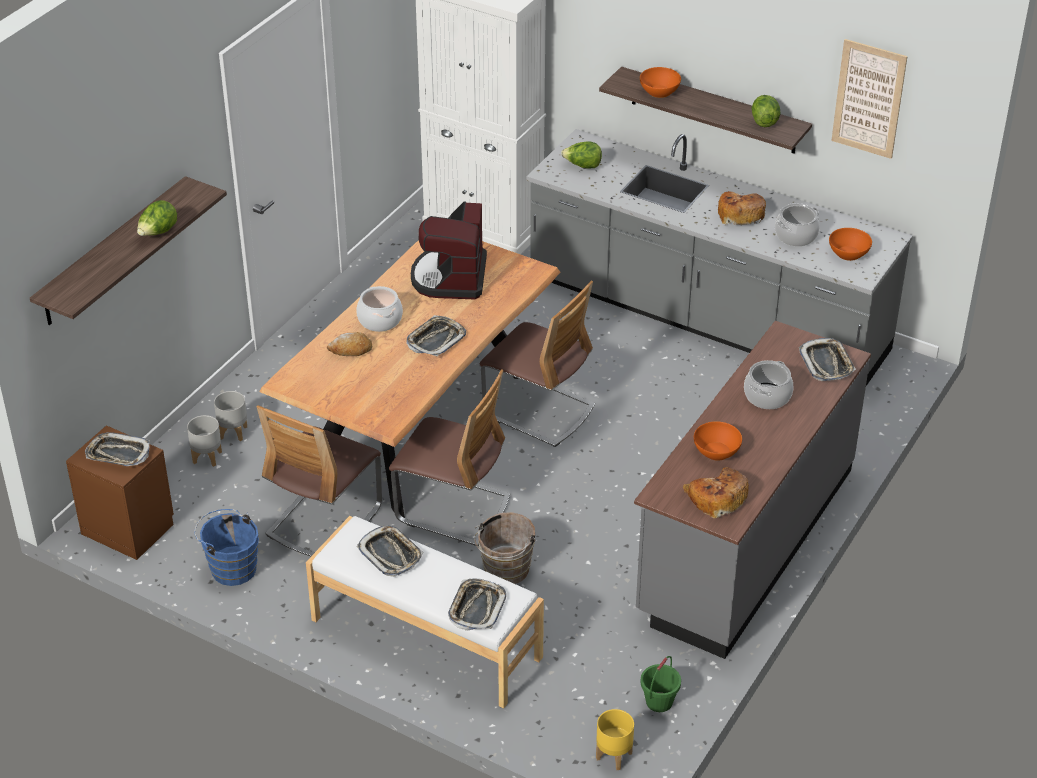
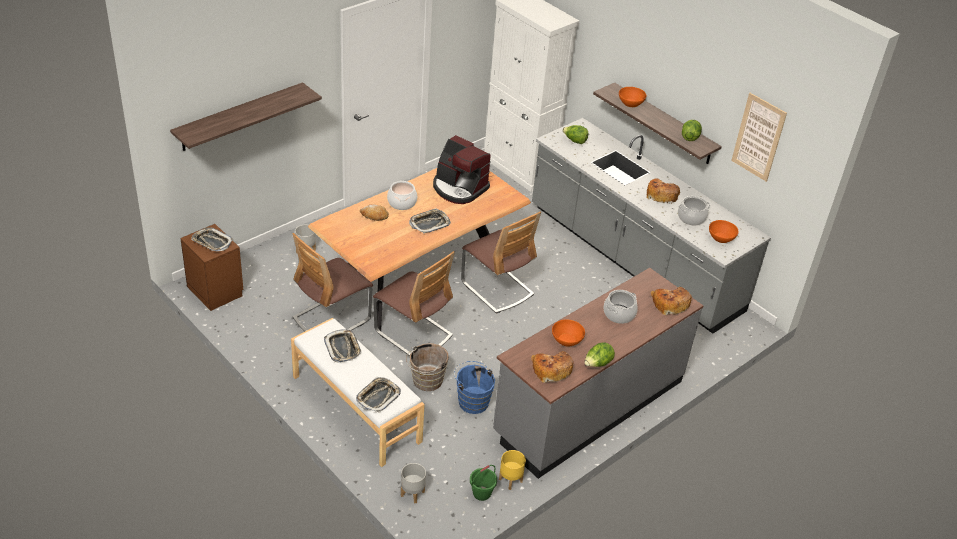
camera: 15 degrees right, 0 degrees up
(158, 233) = (266, 111): lettuce -> lettuce (597, 364)
(207, 457) = (282, 262): grey planter -> grey planter (412, 494)
(231, 567) = (262, 331): blue bucket -> blue bucket (472, 401)
(450, 277) = (459, 188): coffee machine -> coffee machine turned 75 degrees counterclockwise
(614, 755) = (436, 518): yellow planter -> yellow planter (511, 480)
(826, 363) = (669, 304): tray -> bread

